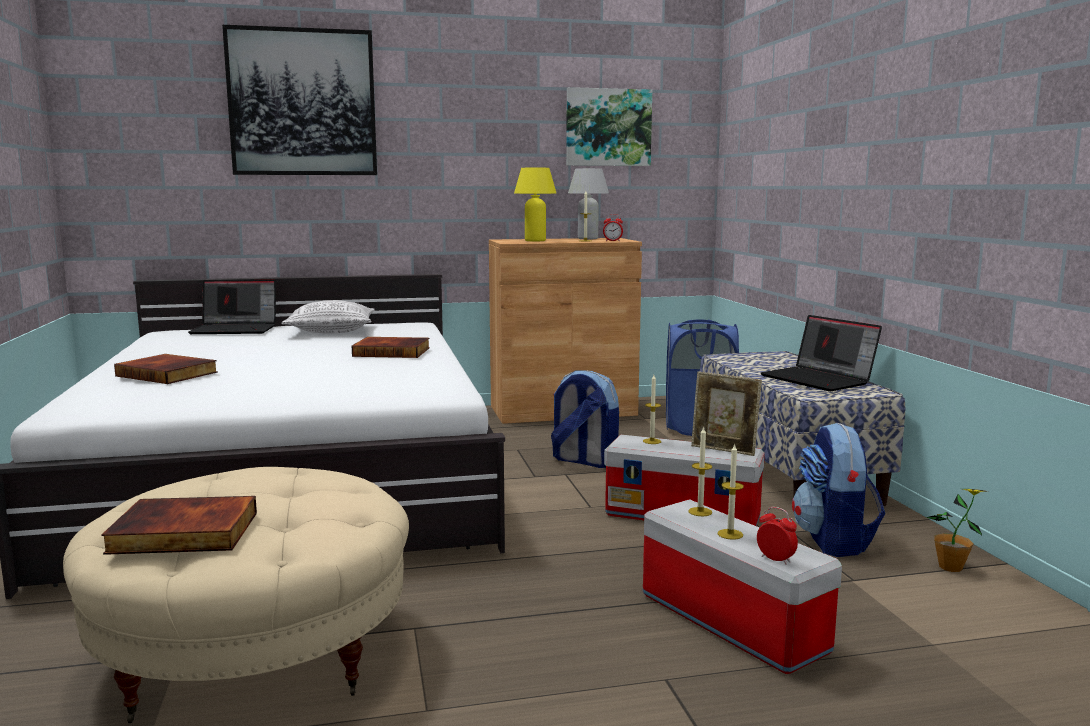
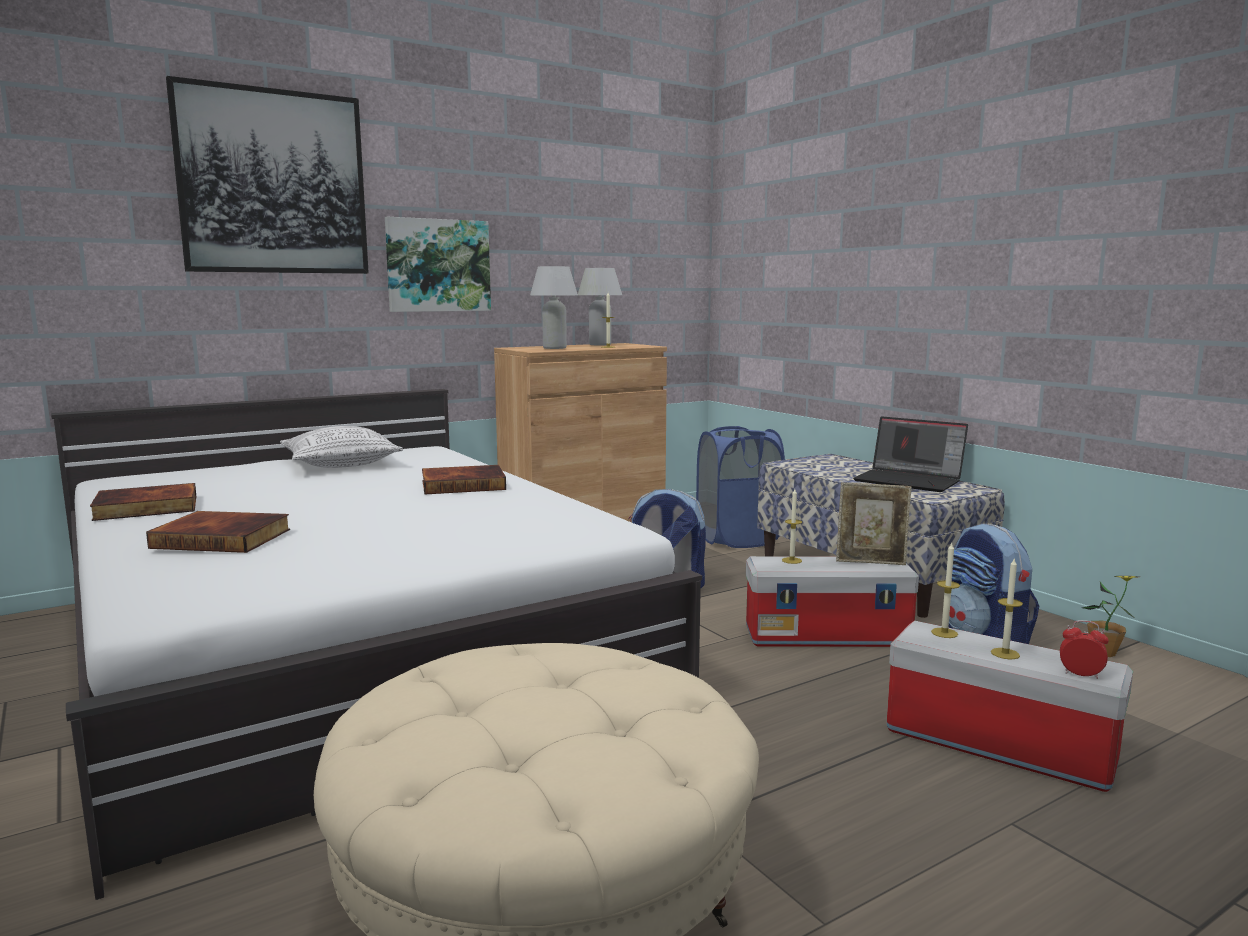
camera: 20 degrees left, 0 degrees up
(182, 533) = (521, 764): book -> book (146, 508)
(236, 329) = (210, 470): laptop -> none
(535, 240) = (554, 348): yellow table lamp -> white table lamp
(608, 127) = (610, 224): picture -> picture (438, 265)
(612, 241) = (636, 346): alarm clock -> none

